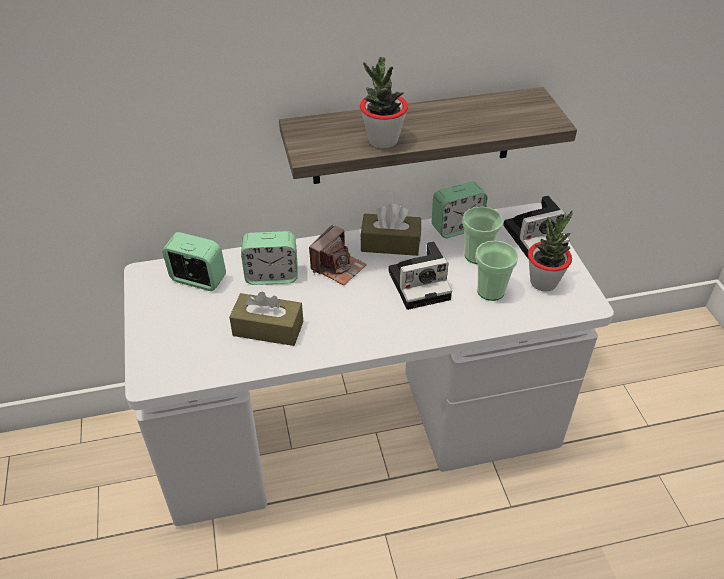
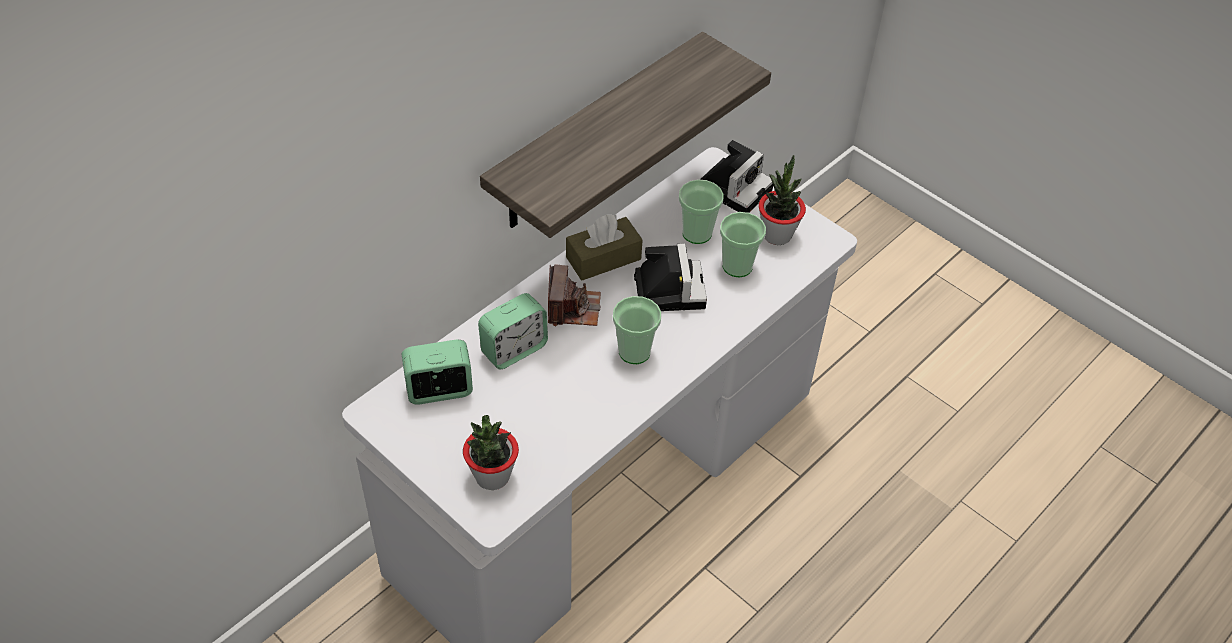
camera: 35 degrees left, 5 degrees up
(268, 328) = (561, 406): brown tissue box -> none
(356, 316) = (634, 352): none -> cup
(382, 140) = (608, 159): potted plant -> potted plant (492, 476)
(421, 284) = (668, 288): camera -> camera turned 45 degrees counterclockwise
(456, 227) = (653, 210): alarm clock -> none

